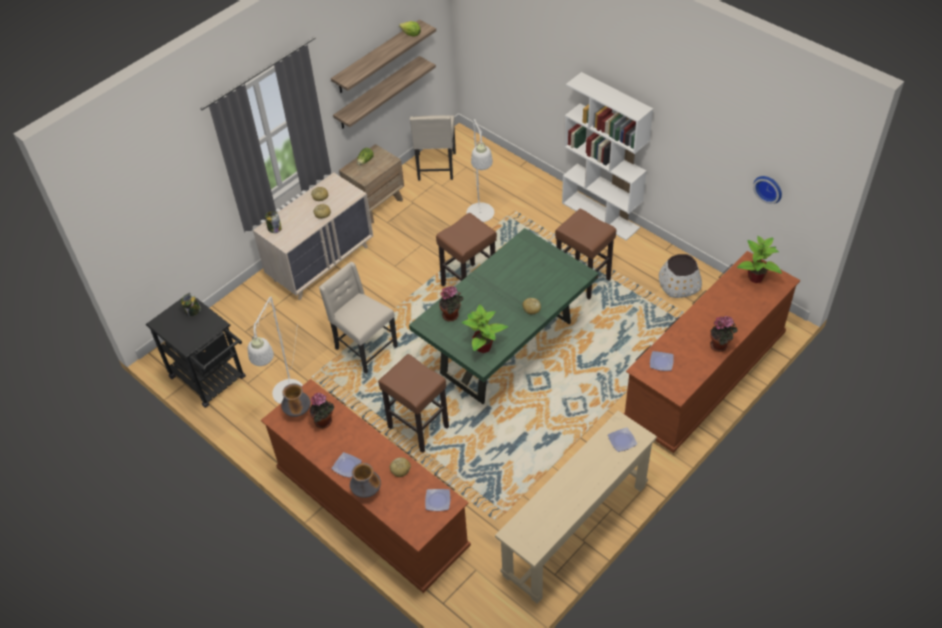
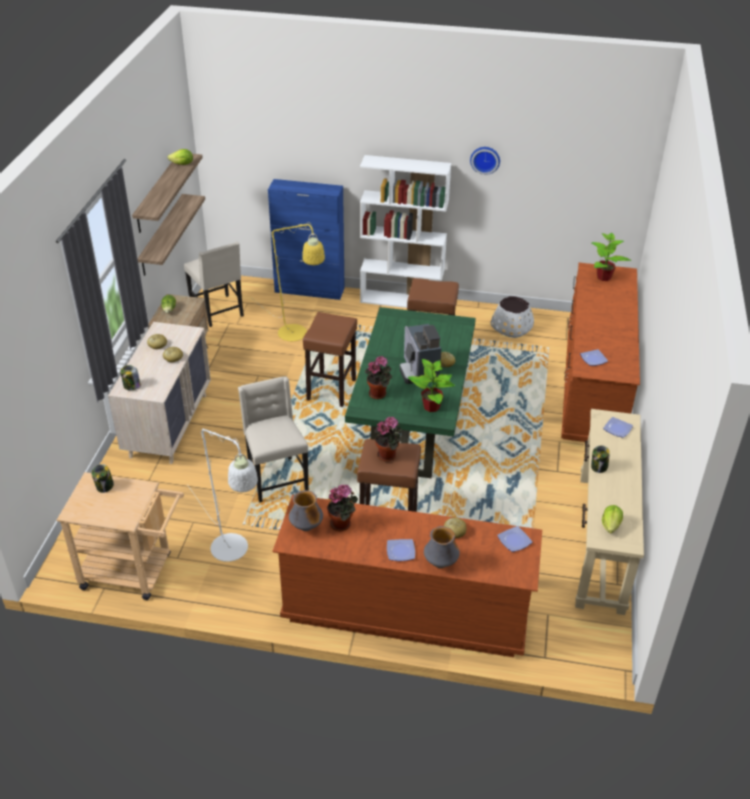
camera: 35 degrees left, 10 degrees down
(212, 380) = (134, 572): black cart -> beige cart
(364, 348) = (276, 478): beige chair -> beige chair turned 60 degrees clockwise
(481, 218) = (297, 336): white floor lamp -> yellow floor lamp
(503, 307) = (419, 371): none -> coffee machine
(528, 173) = (310, 290): none -> blue cabinet
(531, 526) = (611, 525): none -> lettuce
(571, 469) = (599, 467): none -> jar
(720, 346) = (625, 331): potted plant -> potted plant (388, 455)
(769, 188) = (582, 197): wall clock -> wall clock (485, 159)

